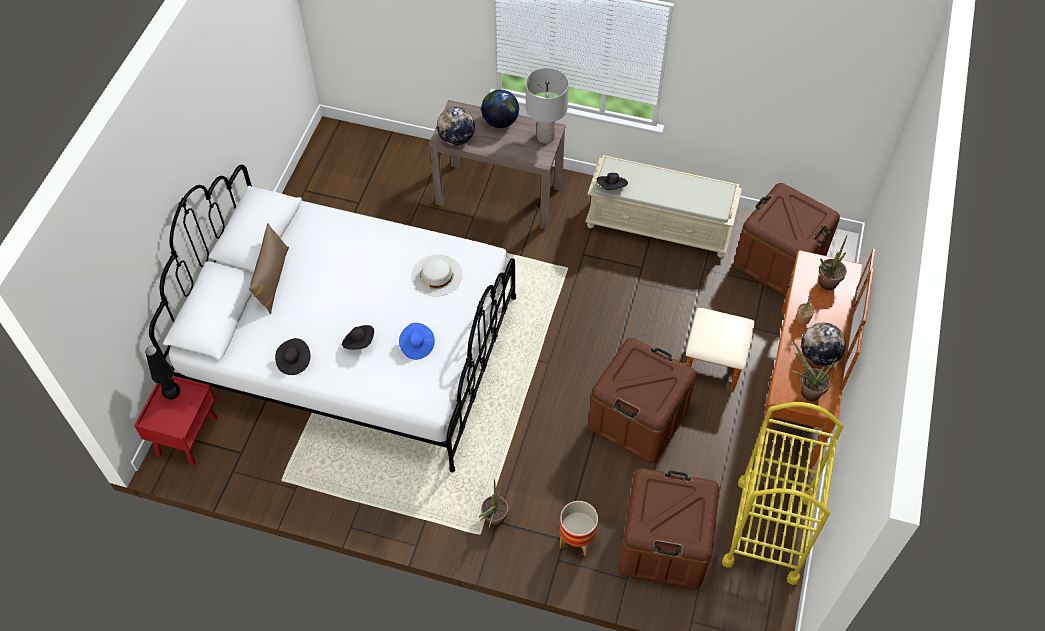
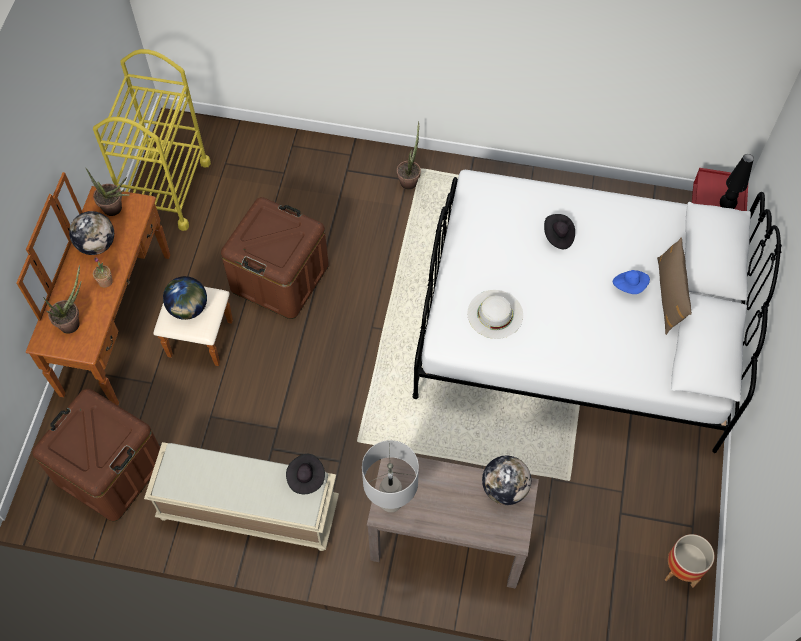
camera: 175 degrees right, 5 degrees up
(294, 361) = (617, 213): black hat -> none
(417, 346) = (500, 237): blue hat -> blue hat (630, 286)
(500, 121) = (452, 522): globe -> globe (188, 308)
(576, 539) = (335, 171): planter -> planter (681, 570)
(664, 544) = (259, 172): brown storage box -> none

